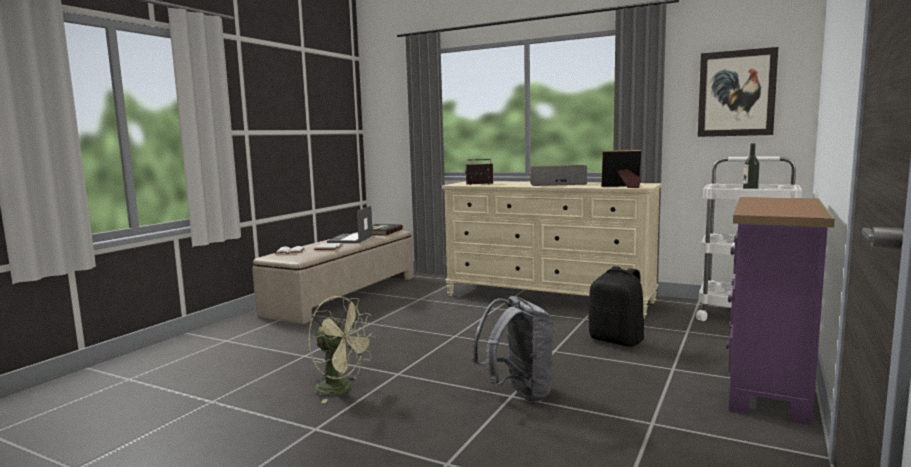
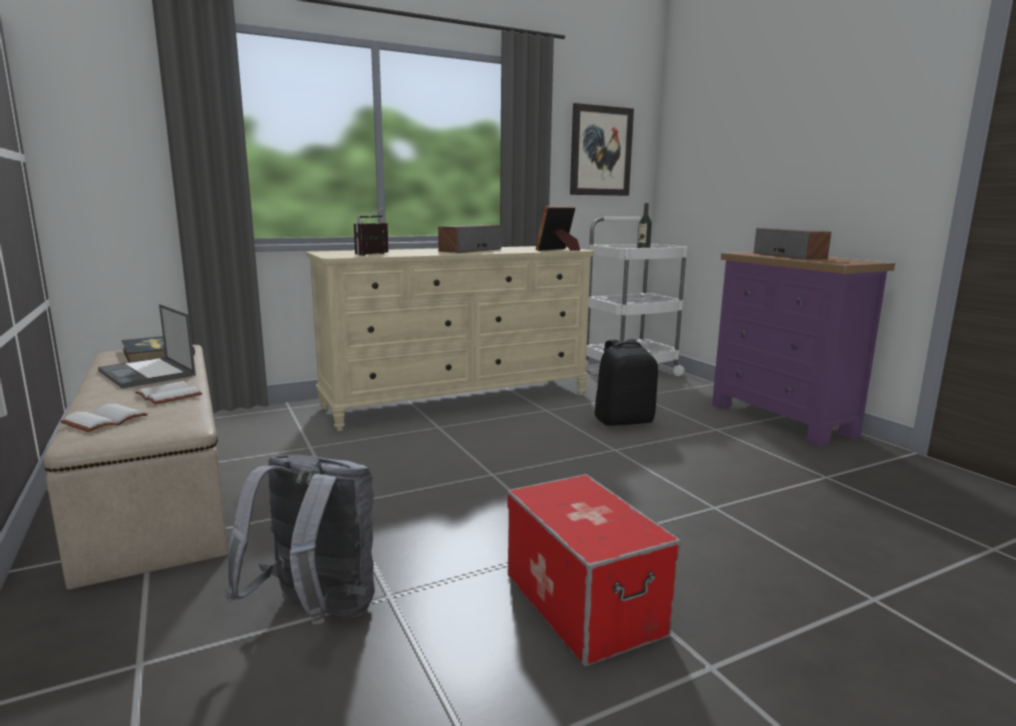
camera: 55 degrees left, 5 degrees up
(341, 389) = (582, 604): green fan -> storage box
(517, 394) = (712, 503): grey backpack -> grey backpack (316, 614)
(777, 203) = (789, 256): none -> speaker

